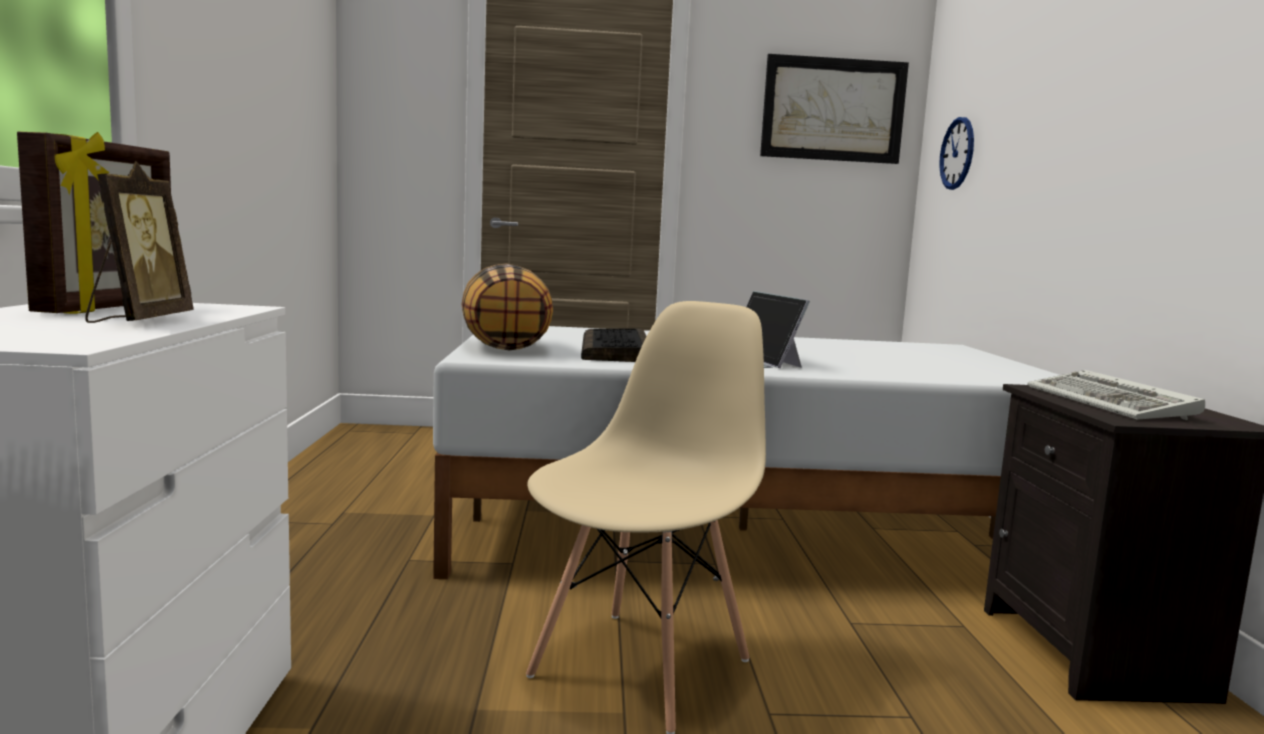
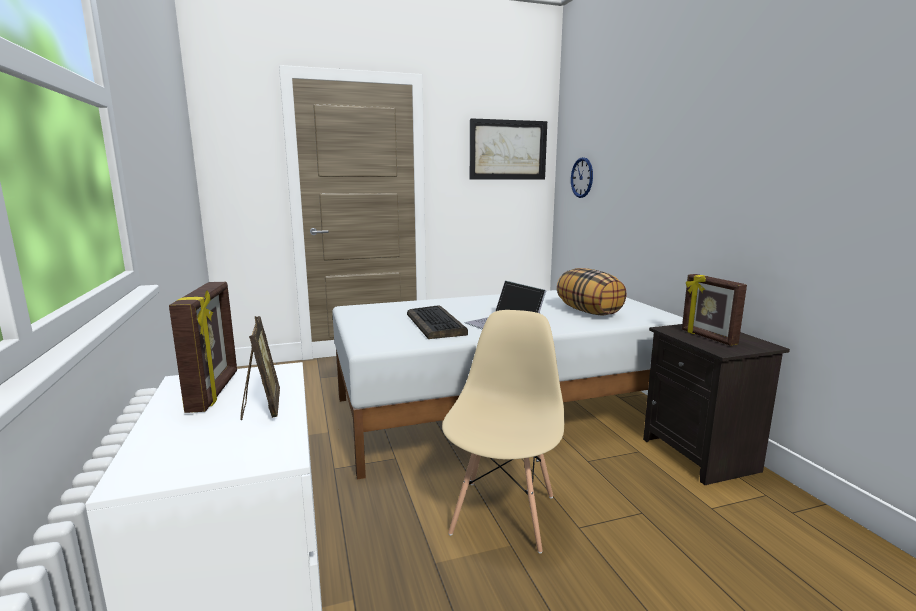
camera: 15 degrees left, 5 degrees up
(506, 347) = (375, 333): pillow -> pillow (589, 312)
(1112, 403) = (707, 337): keyboard -> picture frame

